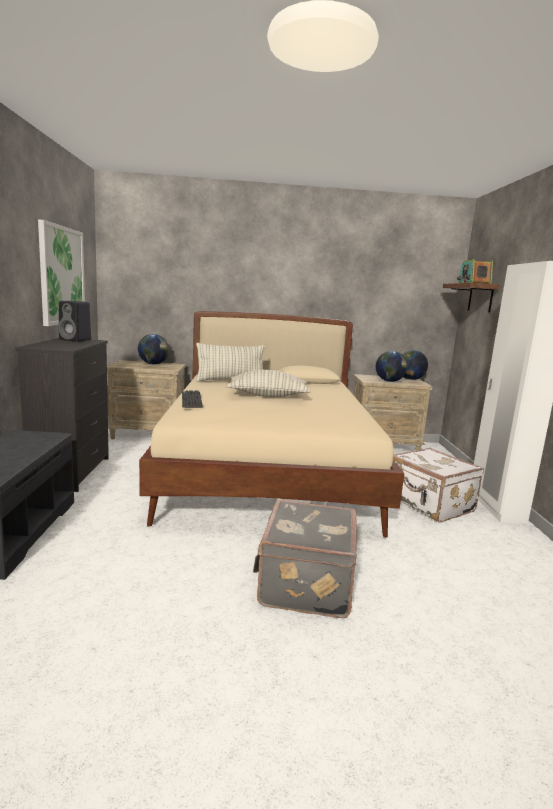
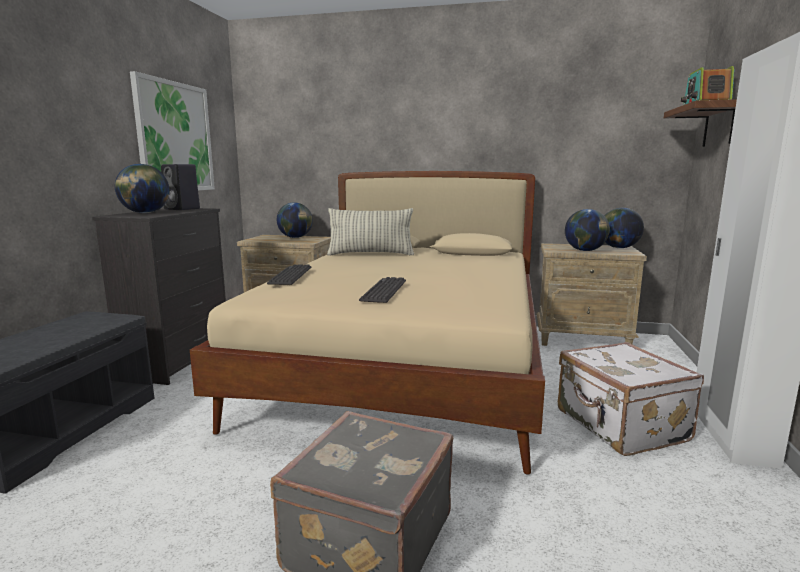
camera: 15 degrees right, 0 degrees up
(54, 344) = (145, 213): none -> globe
(268, 396) = (398, 270): pillow -> none
(275, 412) = (384, 290): none -> keyboard

